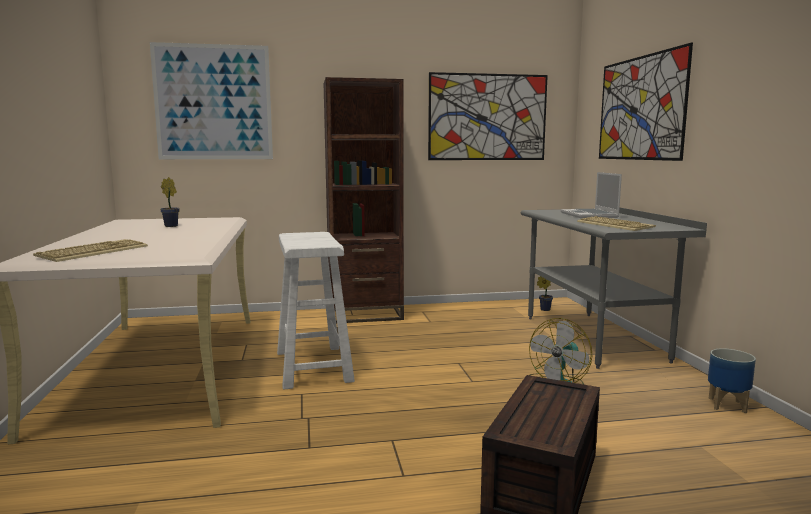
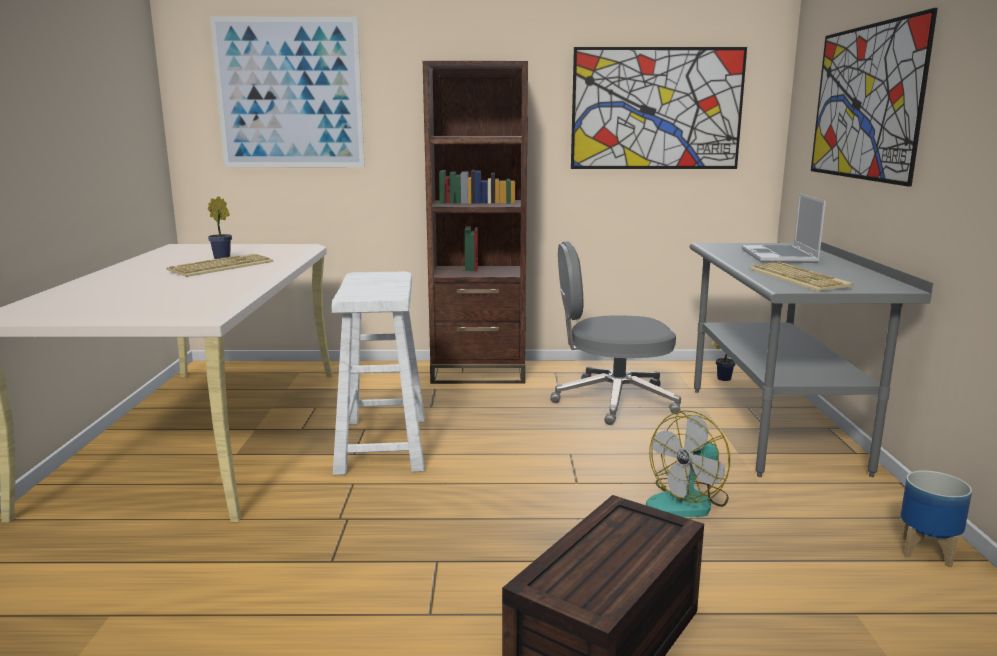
camera: 10 degrees right, 5 degrees up
(93, 251) = (97, 300): keyboard -> keyboard (221, 266)
(473, 327) = (612, 401): none -> grey office chair

